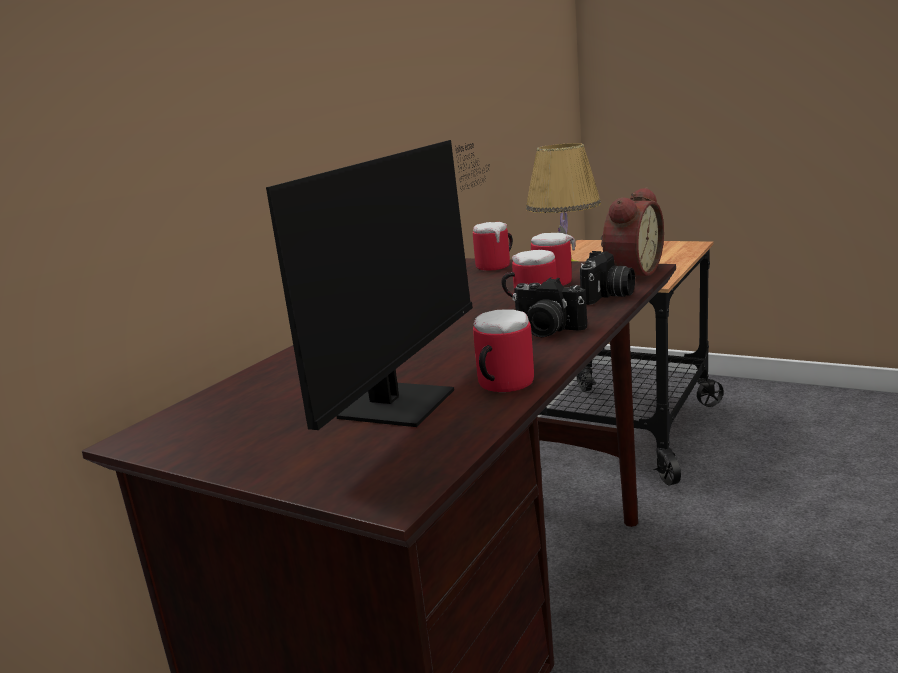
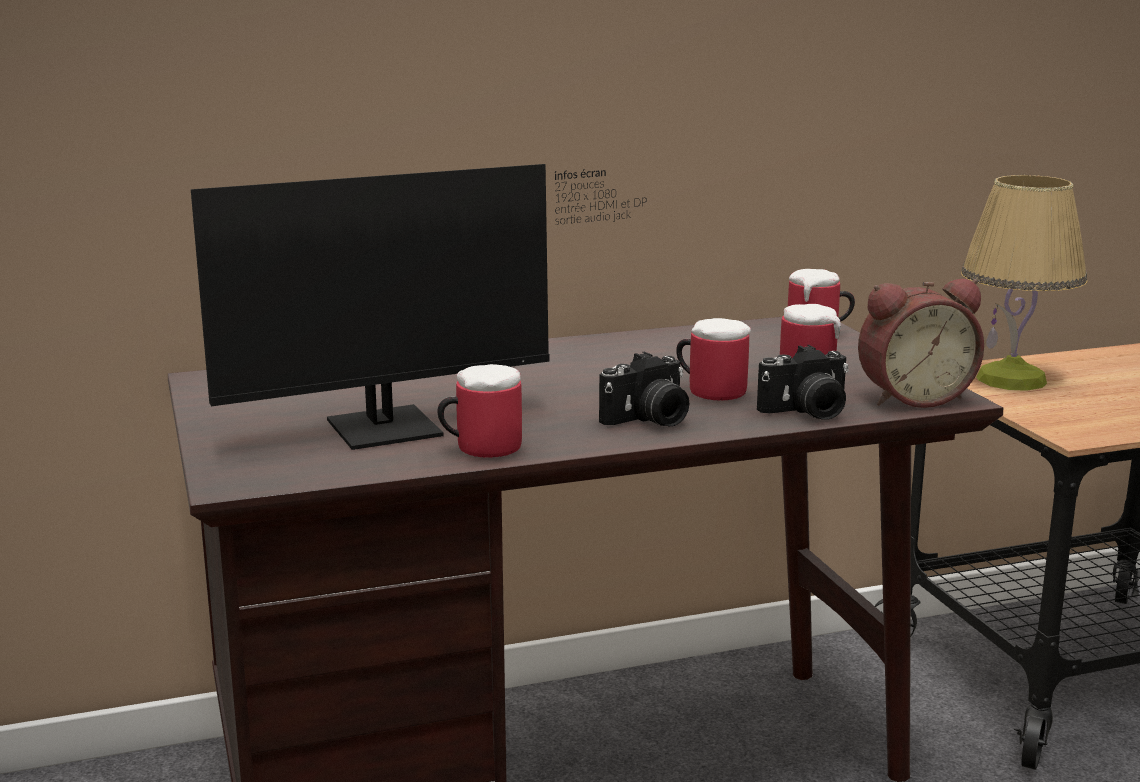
camera: 40 degrees right, 0 degrees up
(546, 330) = (649, 420): camera -> camera turned 105 degrees counterclockwise

